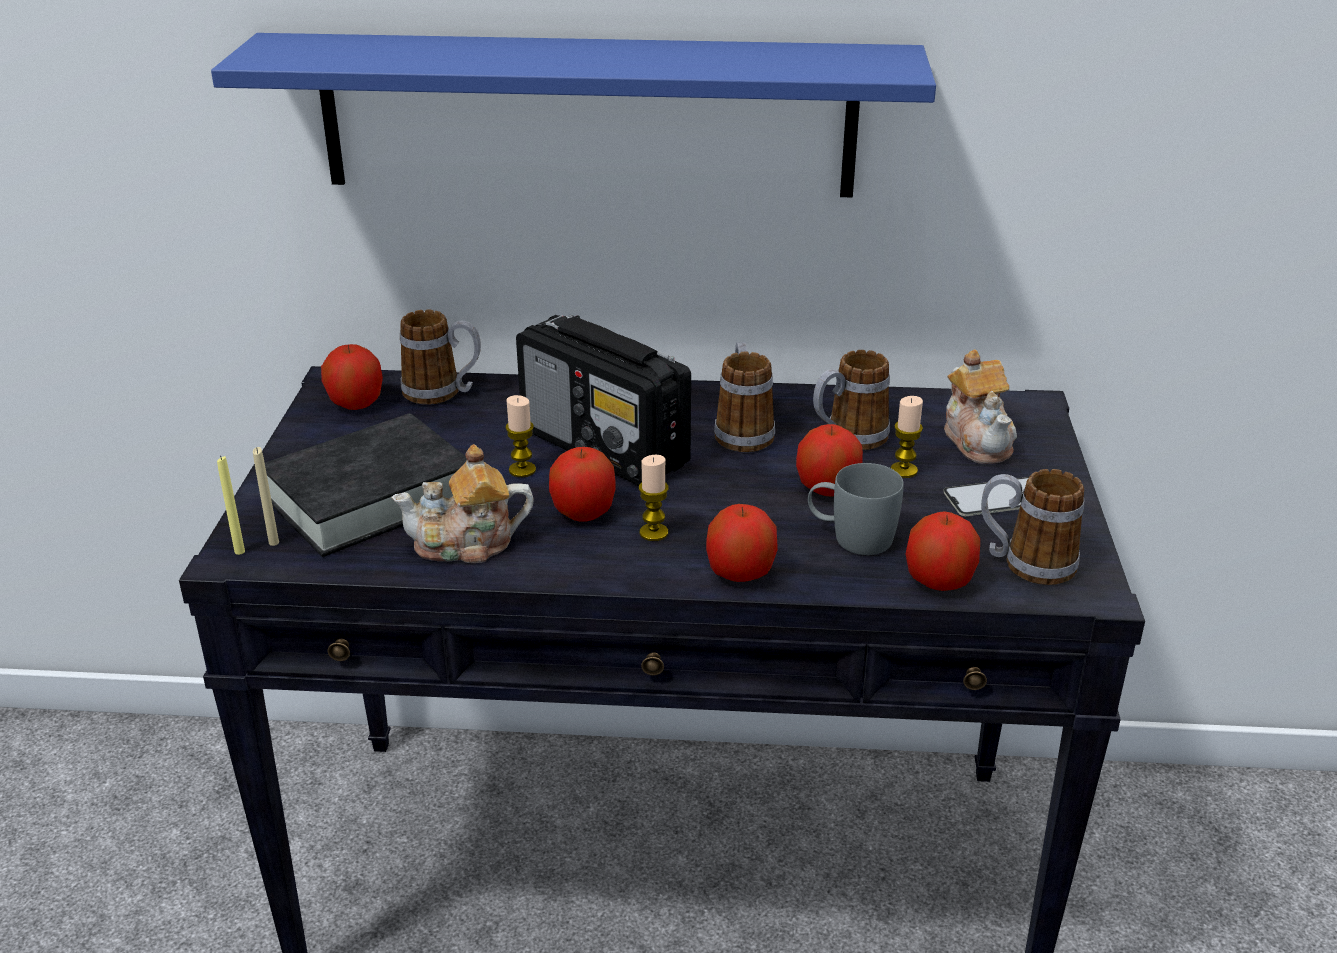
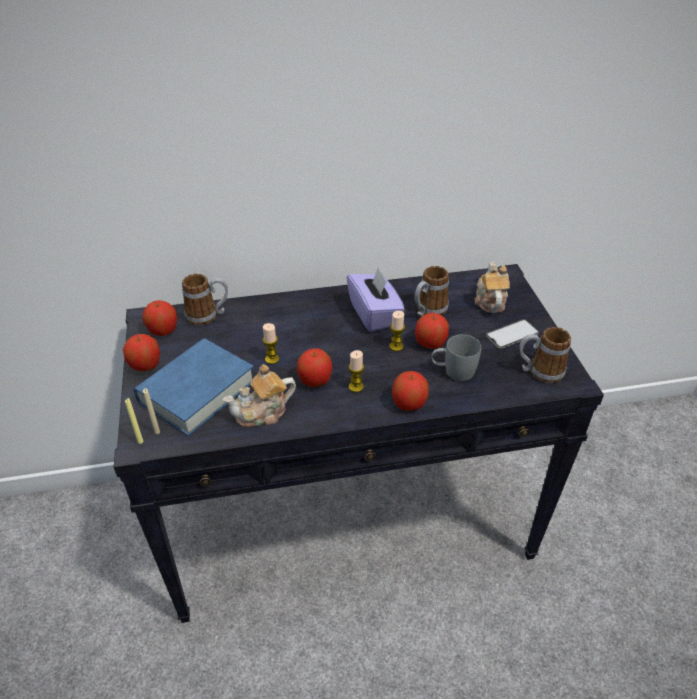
camera: 15 degrees left, 10 degrees up
(369, 497) = (197, 391): black book -> blue book
(587, 115) = (272, 158): blue shelf -> none
(605, 448) = (309, 337): radio -> none
(742, 431) = (374, 314): mug -> purple tissue box
(904, 470) = (462, 325): candle -> candle (396, 346)
(938, 582) = (504, 390): apple -> apple (145, 365)
(978, 440) = (489, 301): teapot -> teapot turned 150 degrees counterclockwise

